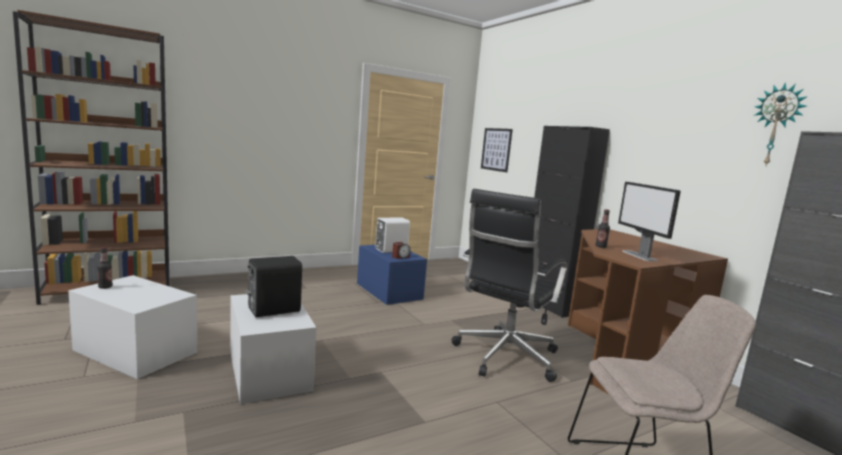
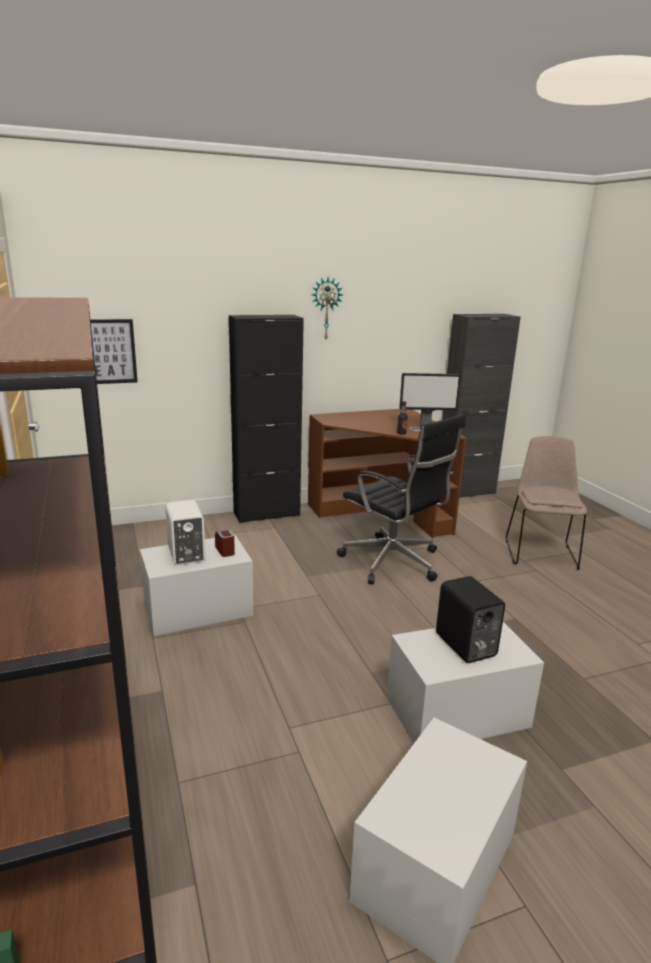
camera: 80 degrees left, 10 degrees up
(105, 287) = (433, 836): bottle -> none
(388, 291) = (197, 609): blue storage box -> white storage box
(776, 125) = (426, 307): wall clock -> wall clock (326, 308)

